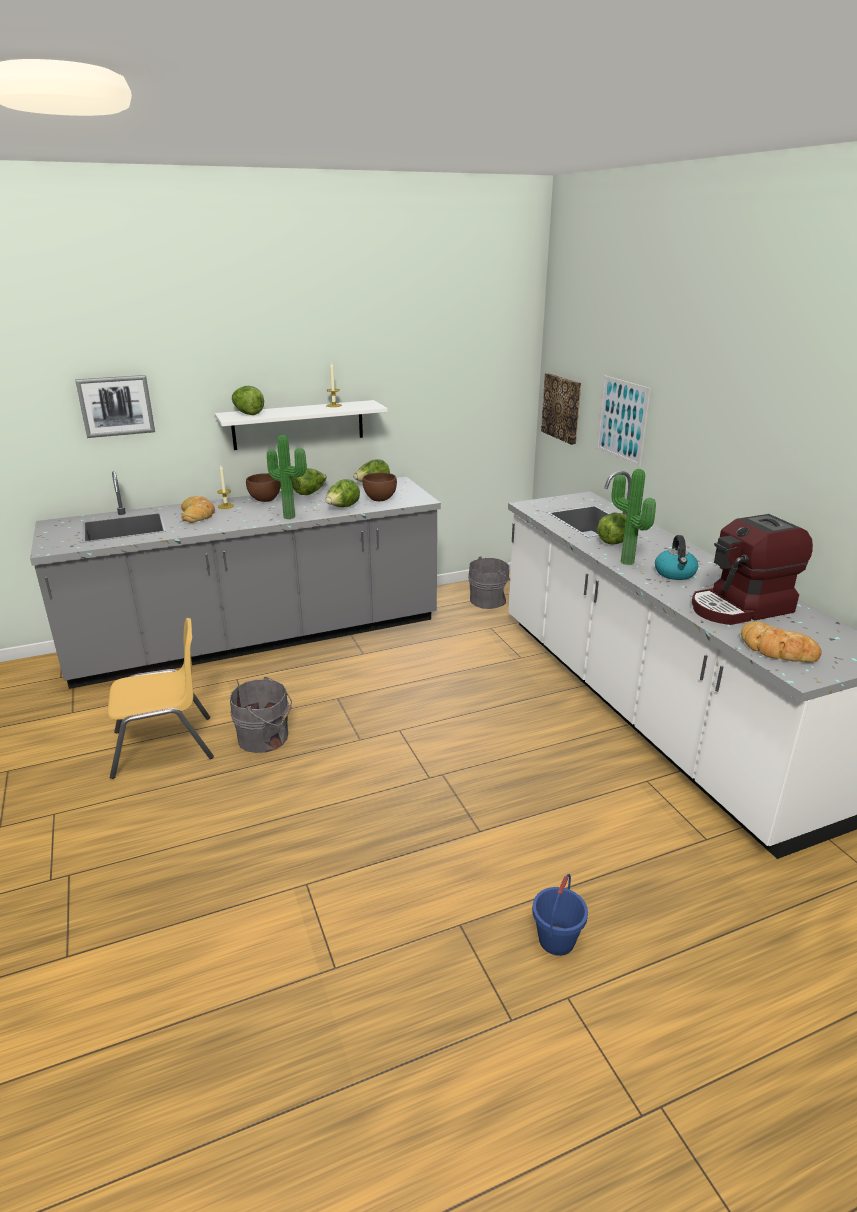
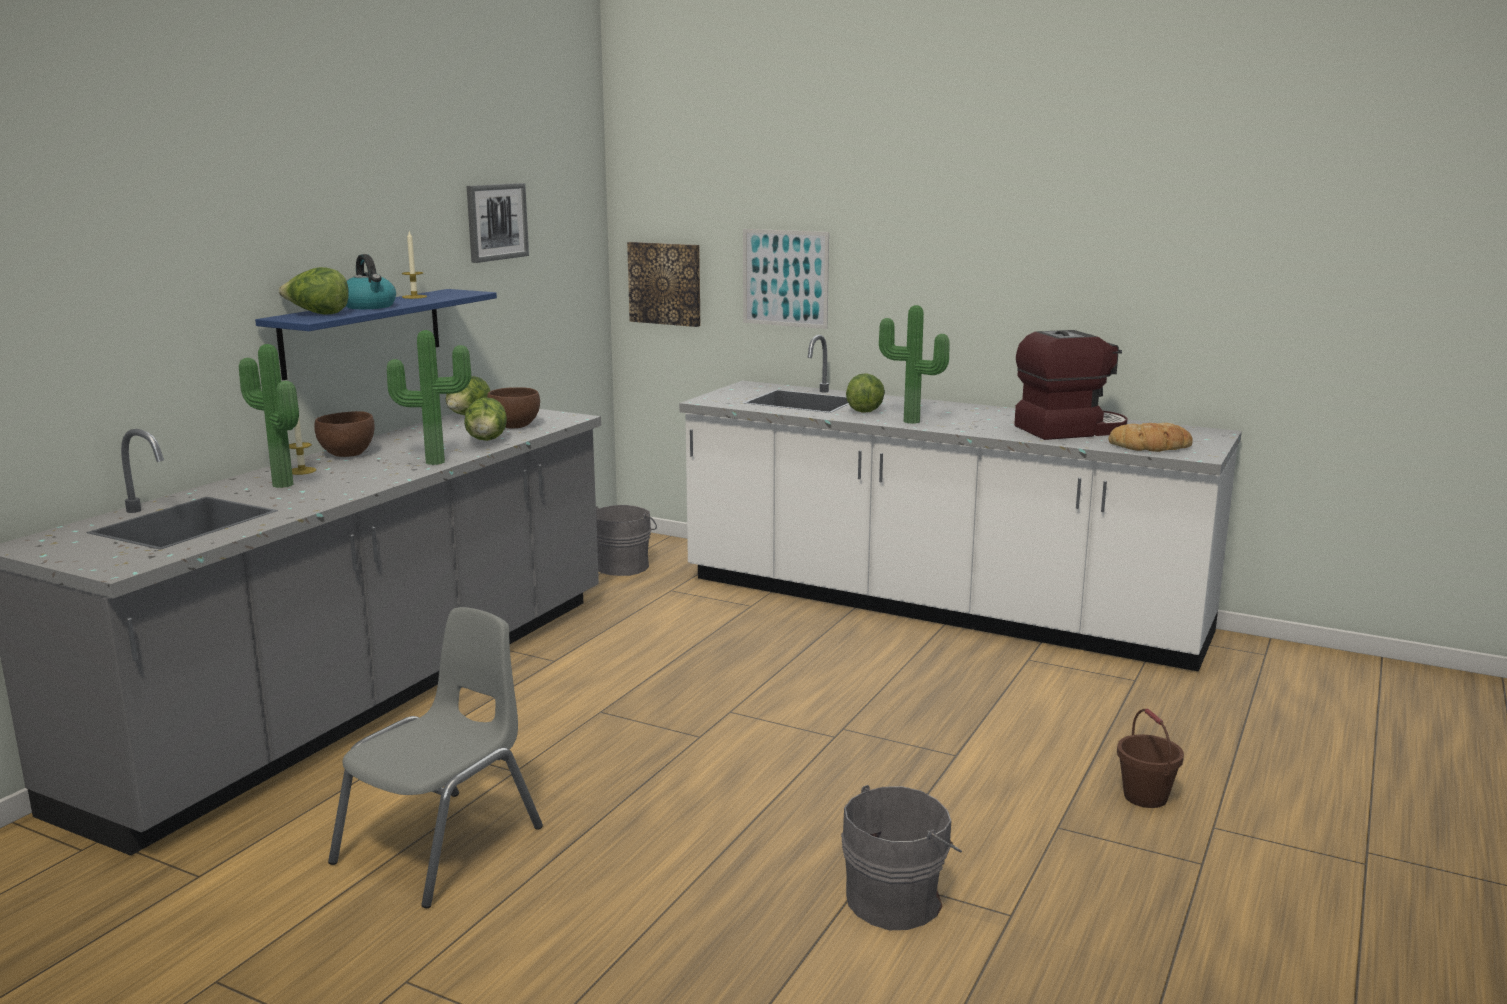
camera: 40 degrees left, 10 degrees down
(116, 406) = (112, 314): picture -> picture (496, 222)
(164, 746) = (442, 846): yellow chair -> grey chair
(198, 514) = (279, 486): bread -> potted plant
(265, 738) = (577, 781): grey bucket -> grey bucket (898, 899)
(298, 424) = (362, 332): white shelf -> blue shelf
(310, 493) = (397, 437): lettuce -> none
(557, 940) = (1146, 797): blue bucket -> brown bucket
(675, 574) = (969, 420): kettle -> kettle (370, 306)
(741, 608) = (1070, 429): coffee machine -> coffee machine turned 135 degrees counterclockwise

